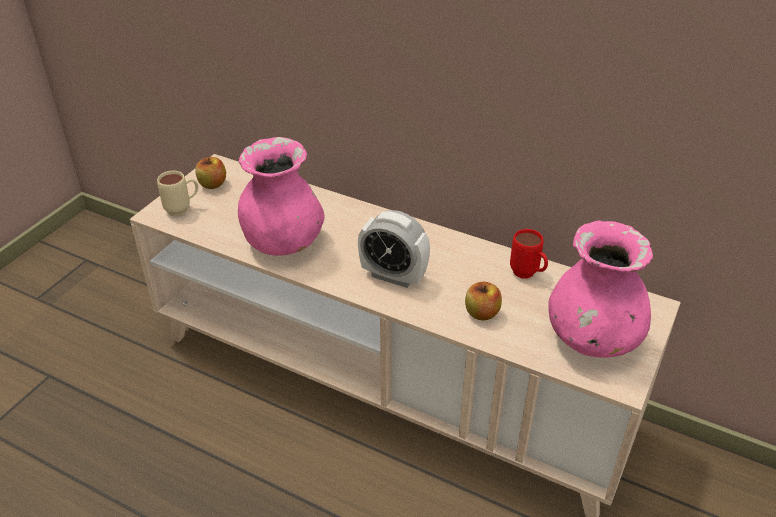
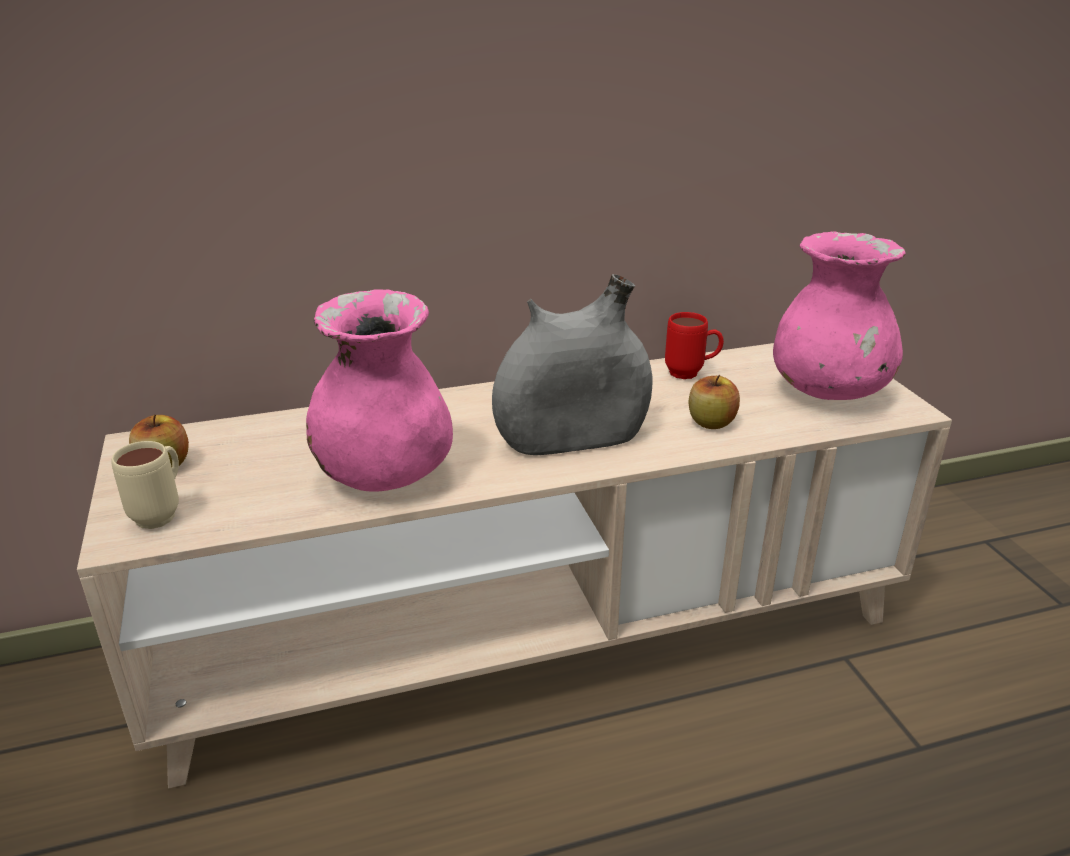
camera: 45 degrees left, 10 degrees down
(393, 276) = (572, 438): alarm clock -> grey vase

